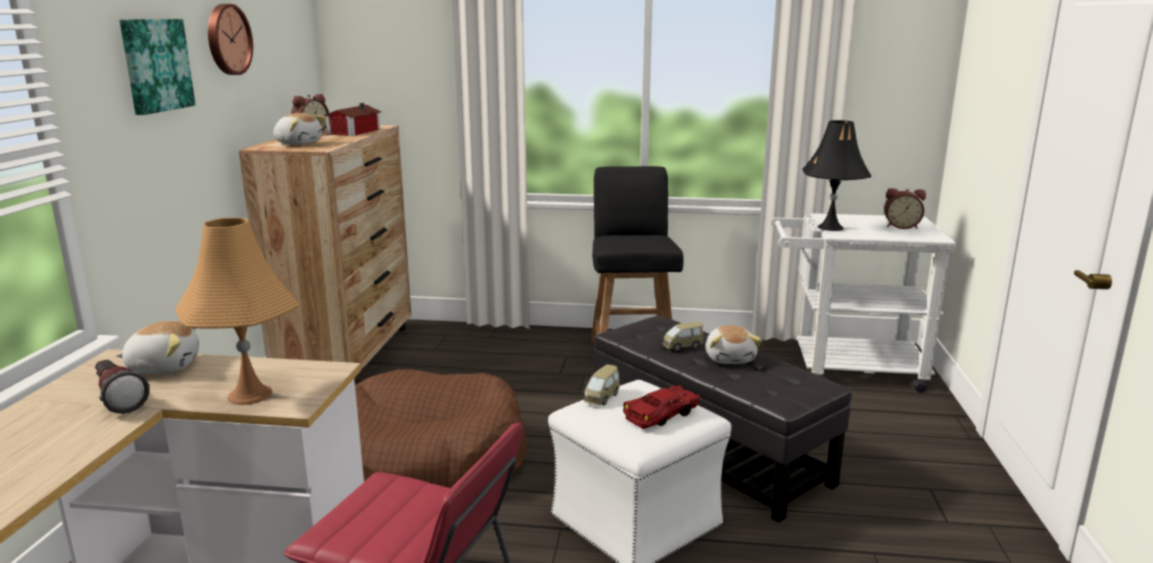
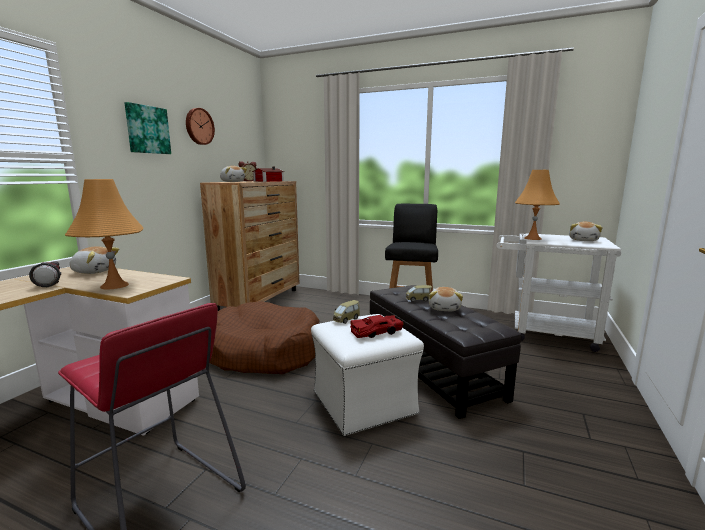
camera: 15 degrees right, 5 degrees down
(830, 227) = (532, 238): black table lamp -> orange table lamp
(901, 226) = (584, 240): alarm clock -> plush toy

